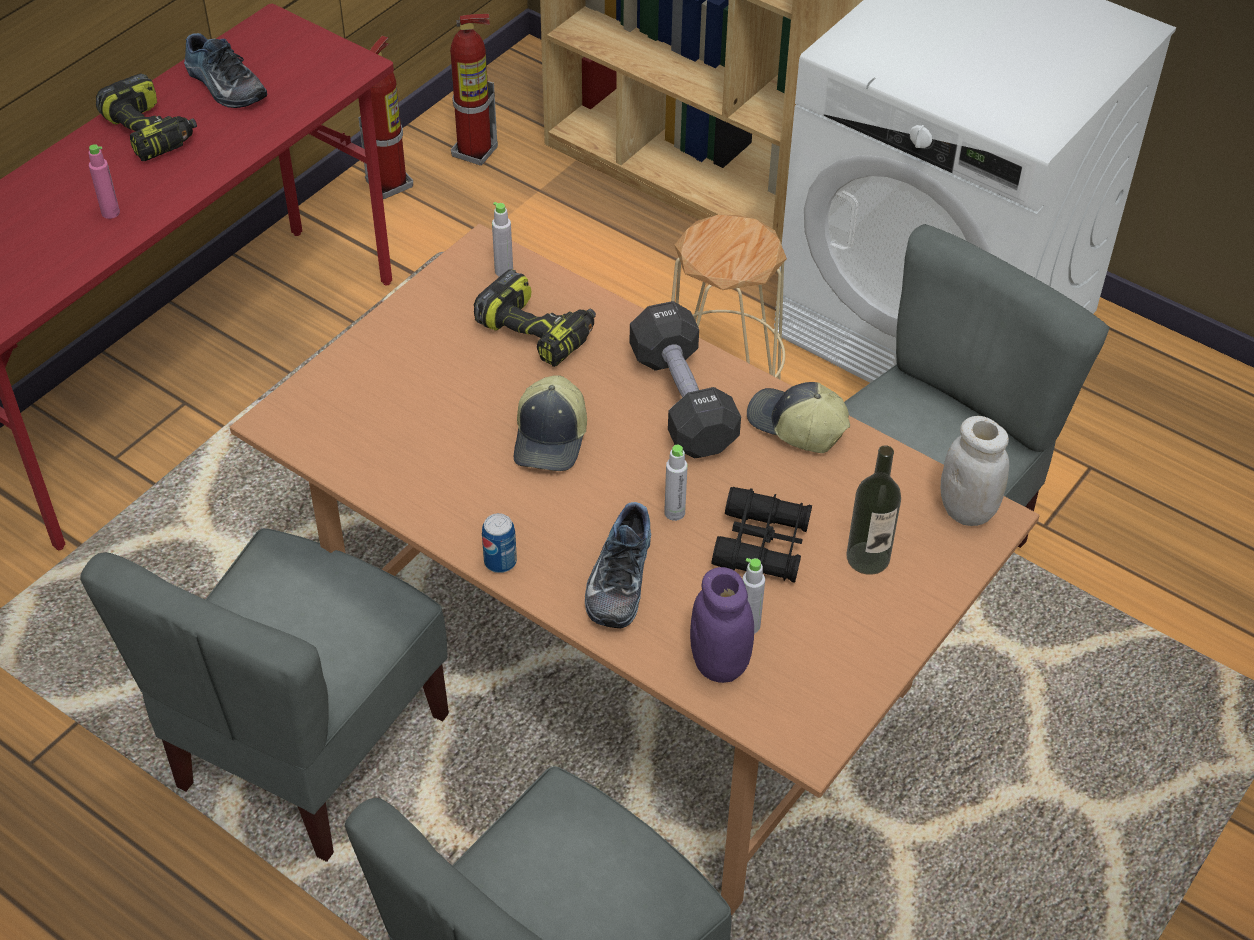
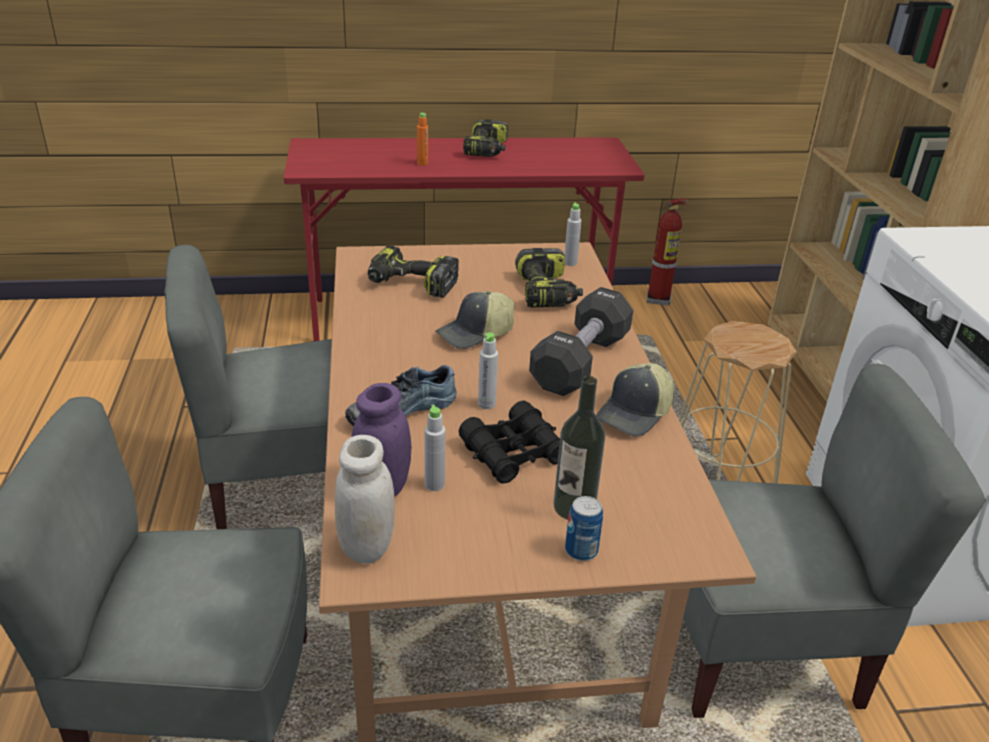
camera: 45 degrees right, 15 degrees down
(110, 213) = (422, 163): pink bottle -> orange bottle
(223, 86) = (546, 150): shoe -> none
(396, 422) = (411, 285): none -> power drill
(475, 152) = (722, 308): fire extinguisher -> none
(500, 561) = (355, 363): can -> can (581, 550)
(796, 426) = (635, 414): cap -> cap turned 135 degrees counterclockwise
(967, 510) = (695, 533): white jar -> white jar (367, 547)

